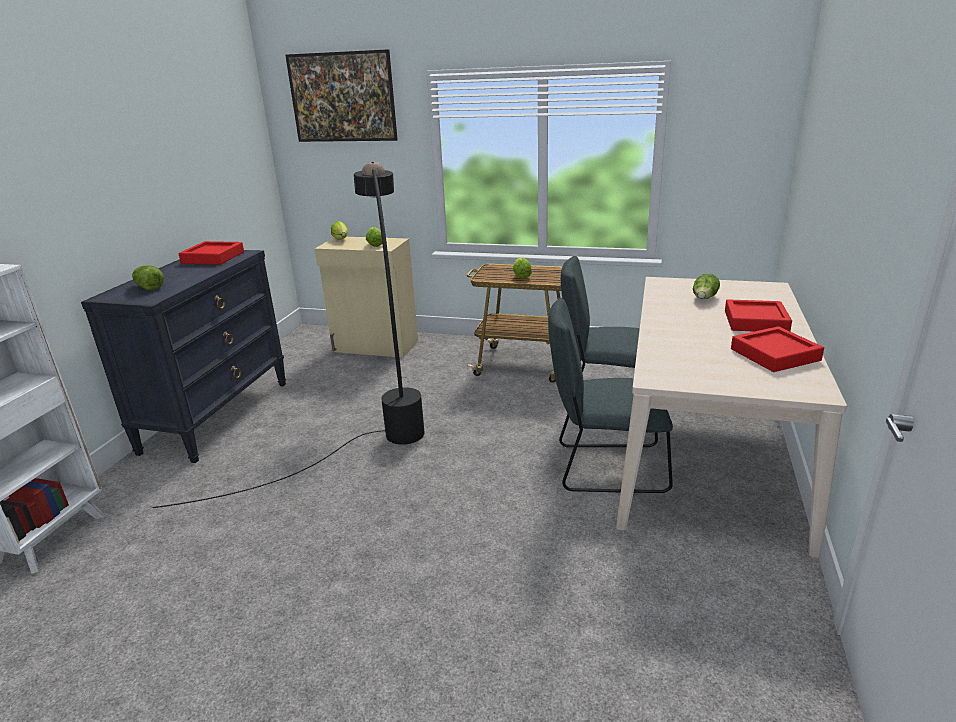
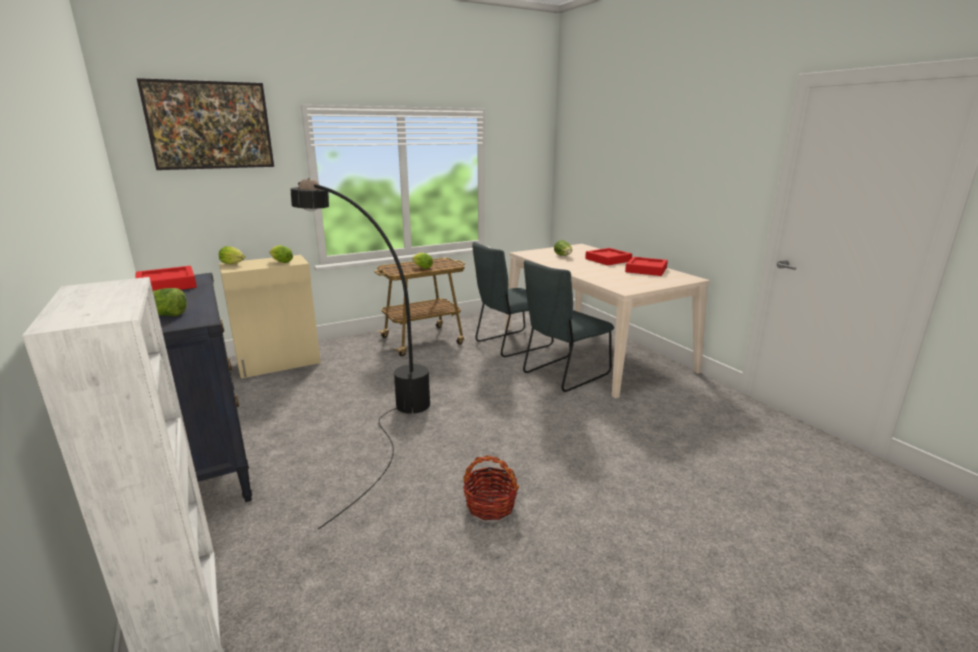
camera: 45 degrees left, 5 degrees down
(307, 568) = (490, 505): none -> basket

